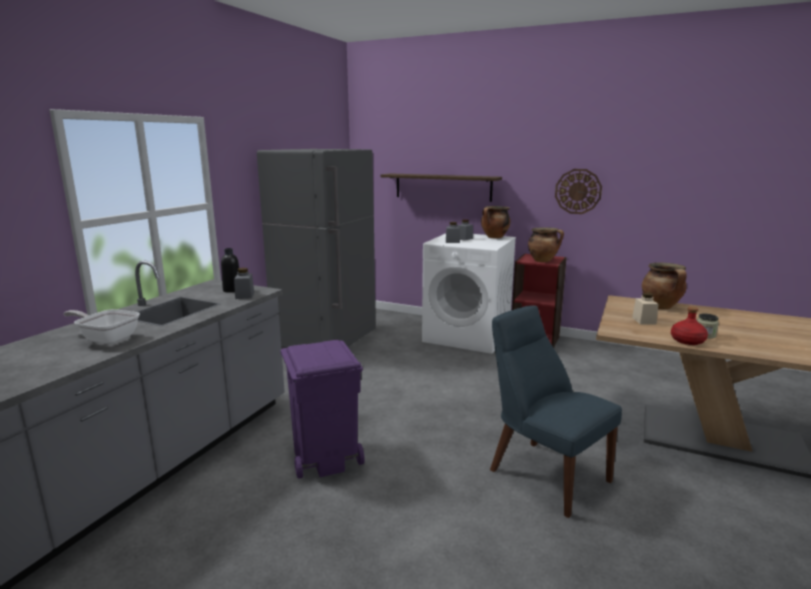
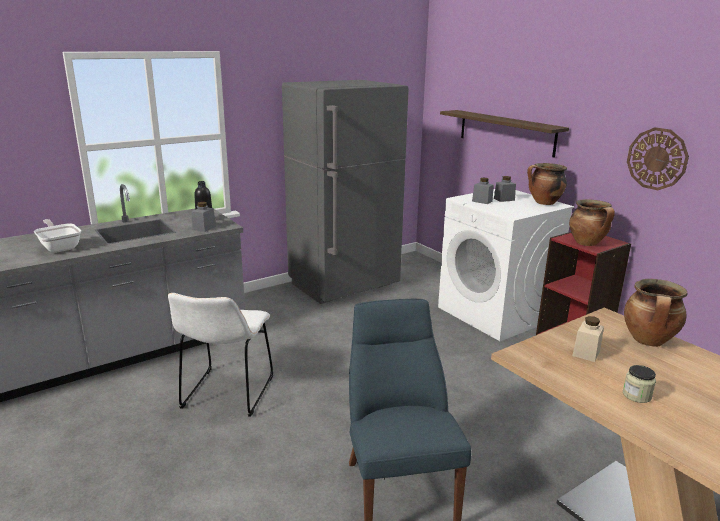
camera: 30 degrees right, 5 degrees up
(325, 457) = (226, 395): purple trash can -> white chair
(687, 341) = (595, 395): red bottle -> none

